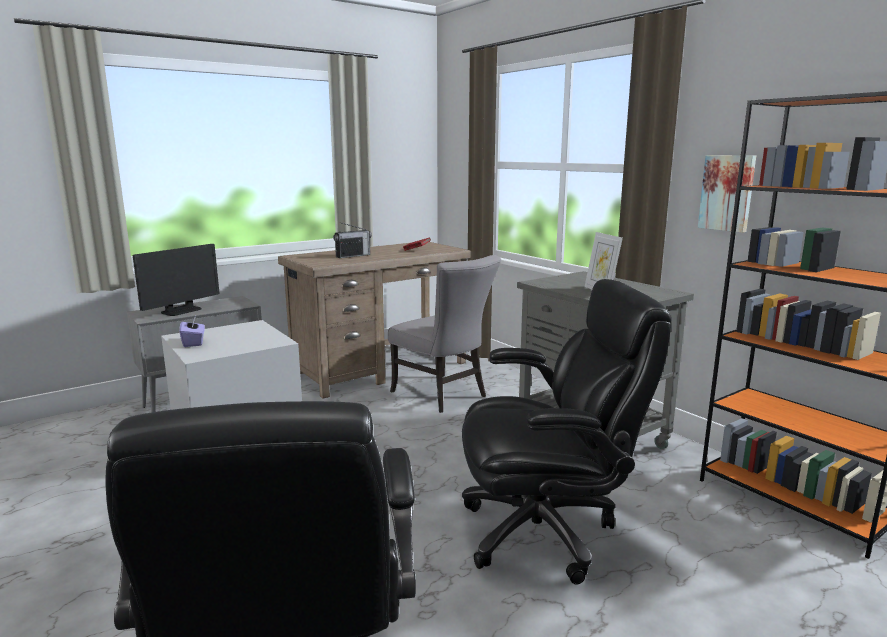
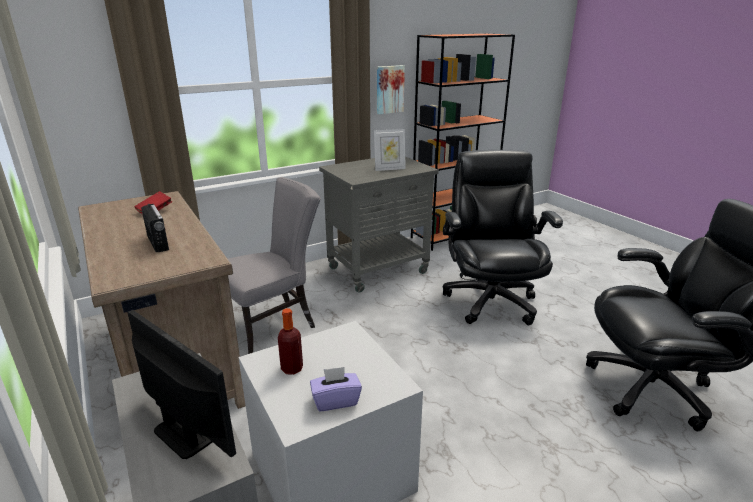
camera: 85 degrees left, 10 degrees up
(239, 331) = (292, 368): none -> bottle

